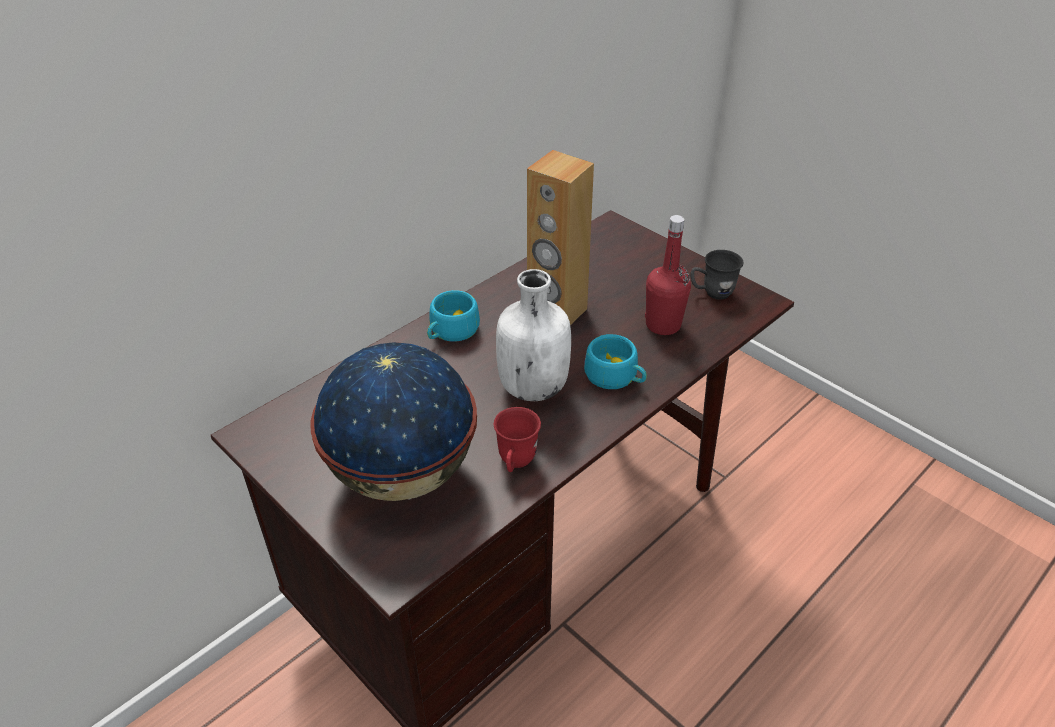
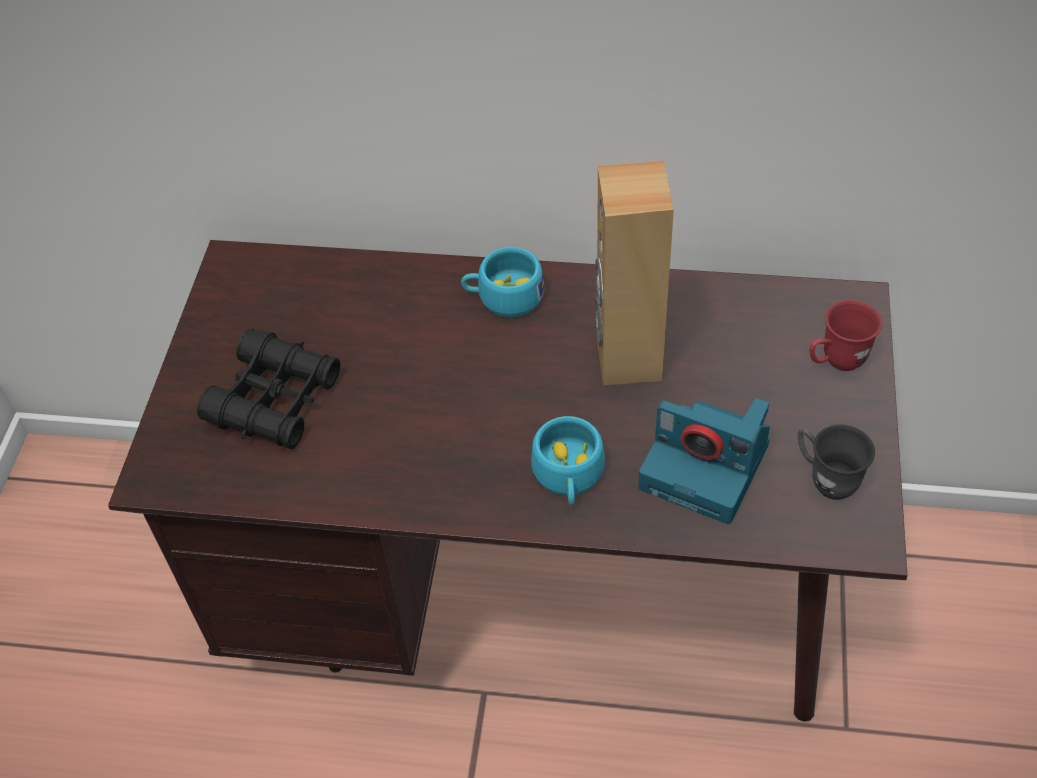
camera: 55 degrees right, 10 degrees up
(403, 473) = (275, 400): globe -> black binoculars
(515, 463) = (360, 474): red mug -> red mug (836, 361)
(532, 386) = (483, 416): white bottle -> none
(663, 325) = (707, 466): red bottle -> camera

